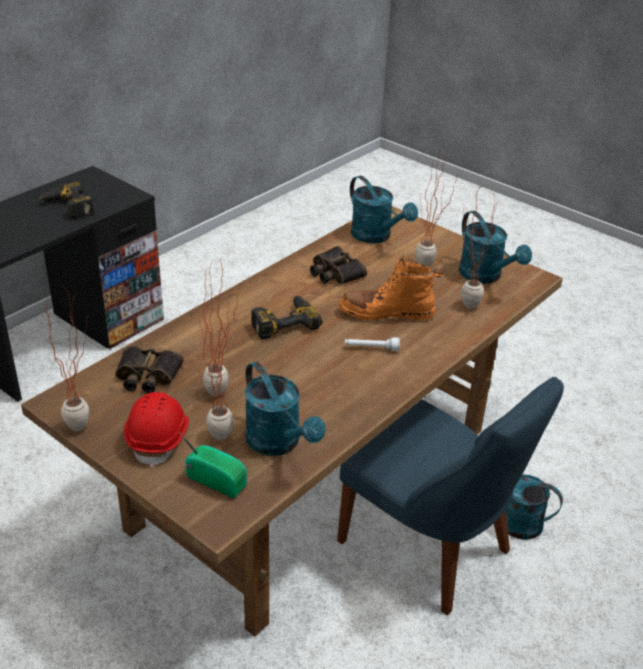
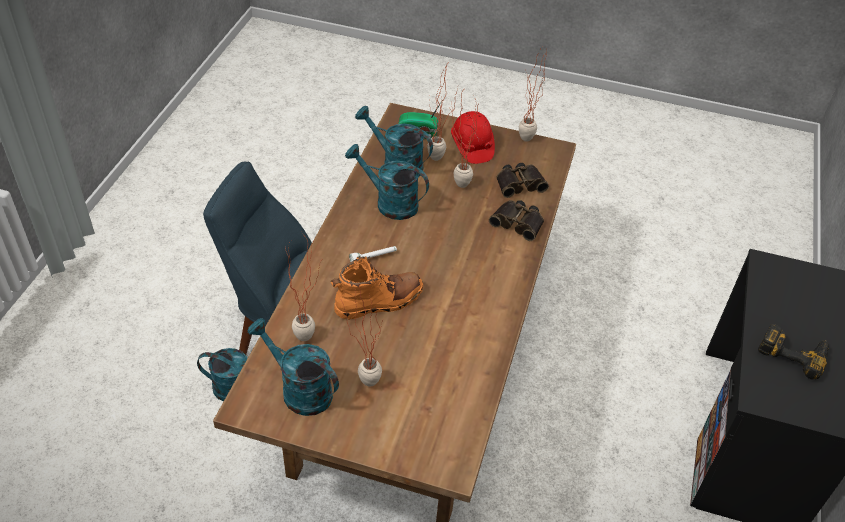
camera: 155 degrees right, 10 degrees up
(283, 321) = (460, 262): power drill -> none
(334, 272) = (454, 338): binoculars -> binoculars (518, 223)
(376, 236) = (443, 415): turquoise watering can -> turquoise watering can (389, 203)

